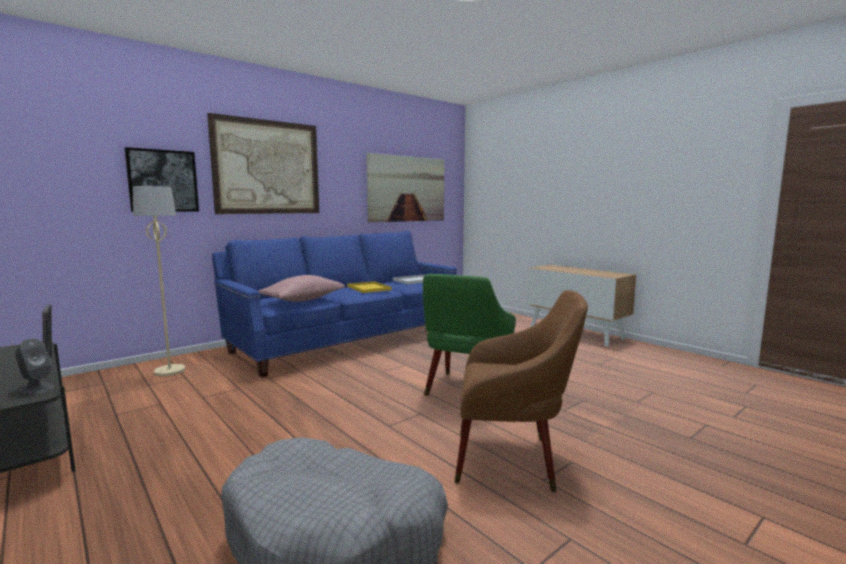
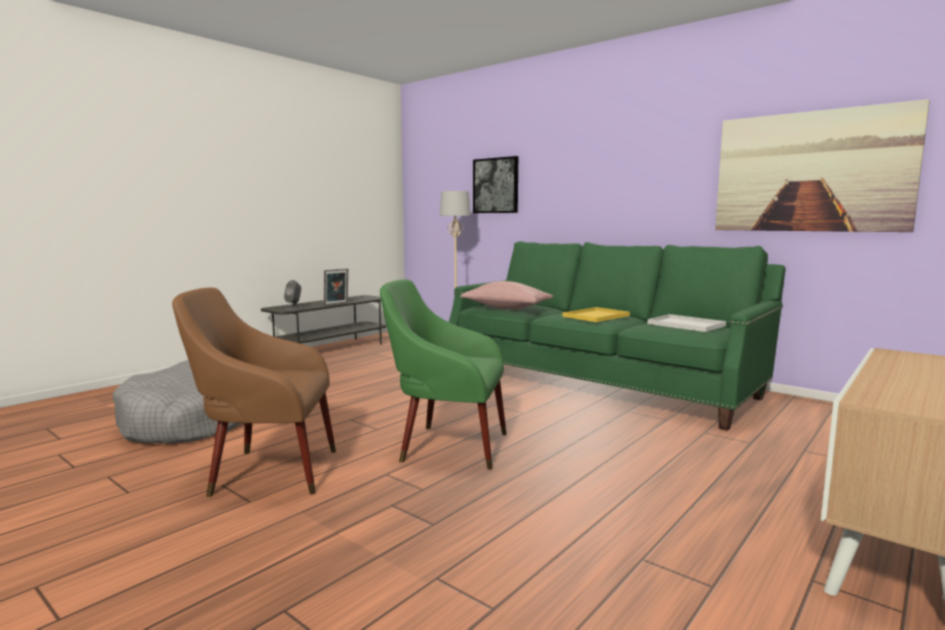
camera: 80 degrees right, 0 degrees up
(267, 167) = (582, 162): picture -> none
(349, 339) = (599, 381): blue sofa -> green sofa
(513, 460) = (266, 471): brown armchair -> brown armchair turned 90 degrees clockwise

